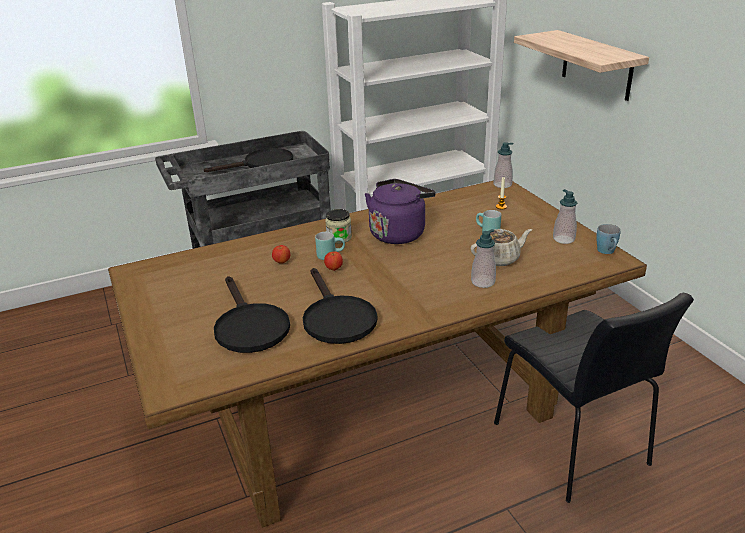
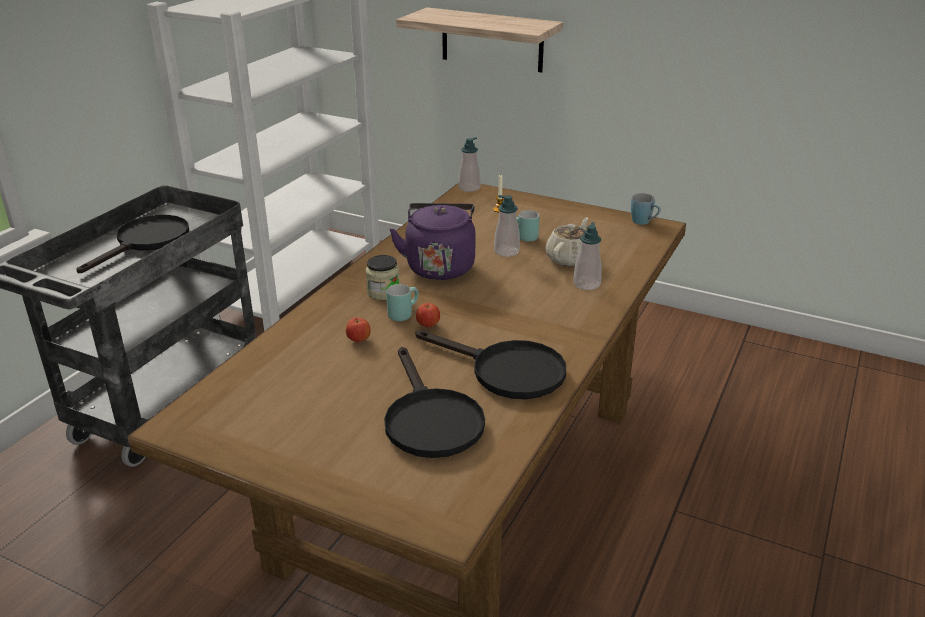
camera: 40 degrees left, 0 degrees up
(249, 326) = (429, 419): black frying pan -> black frying pan turned 45 degrees clockwise
(563, 239) = (595, 222): soap dispenser -> soap dispenser (506, 251)
(574, 447) = (667, 429): black chair -> none

